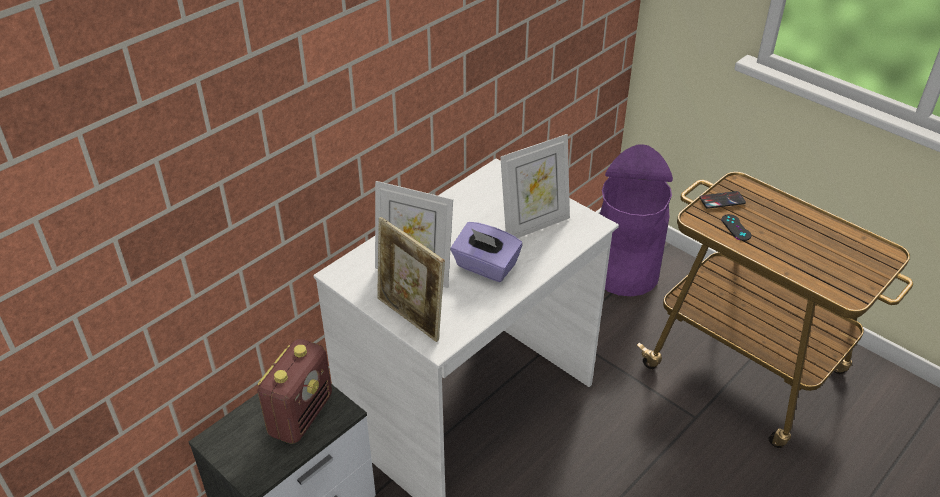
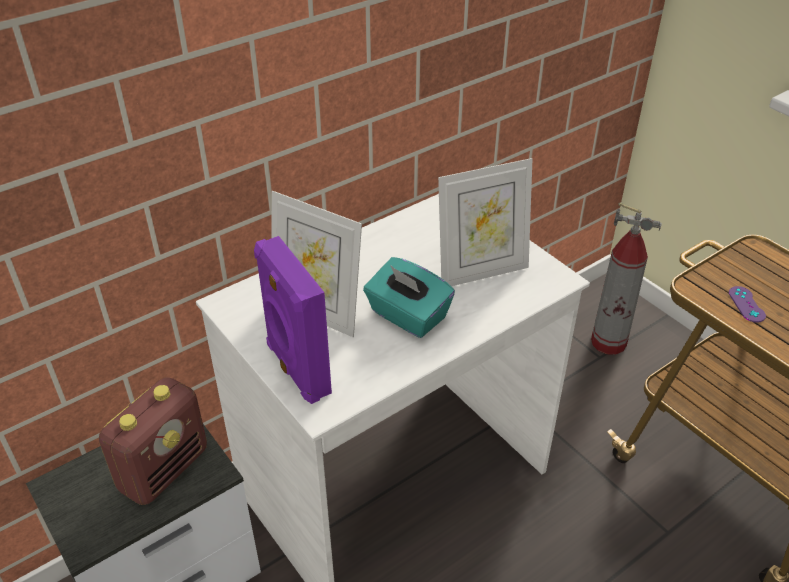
camera: 10 degrees right, 0 degrees up
(411, 317) = (296, 369): picture frame -> purple speaker
(485, 266) = (407, 316): purple tissue box -> turquoise tissue box
(625, 273) = (609, 342): purple trash can -> fire extinguisher
(722, 200) = (733, 268): phone -> none
(736, 227) = (746, 304): black game controller -> purple game controller

